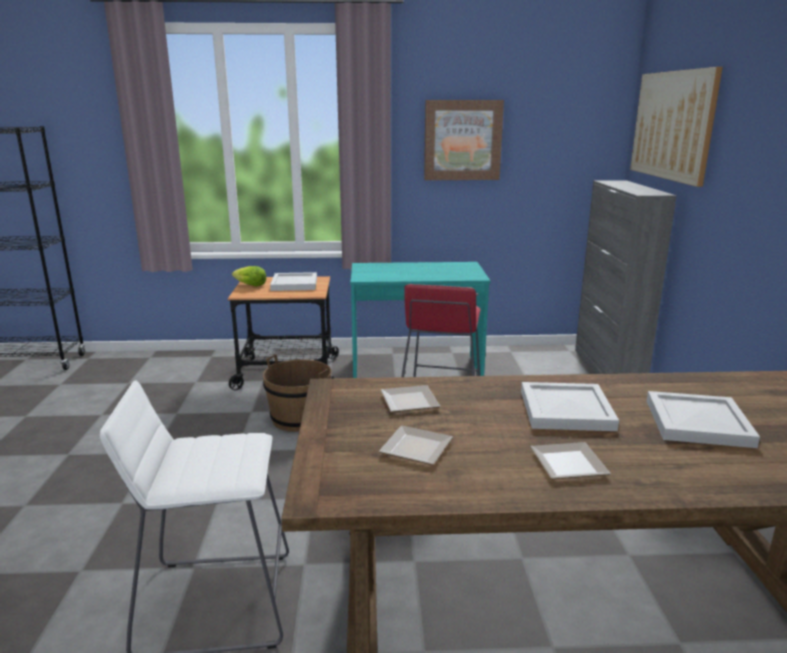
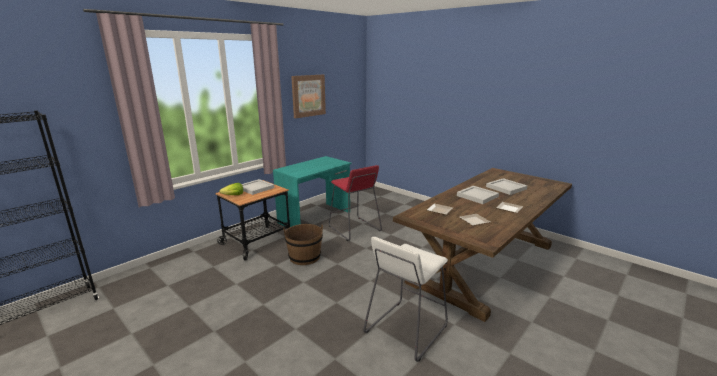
camera: 45 degrees left, 0 degrees up
(608, 370) = (383, 192): grey cabinet -> none
(672, 125) = (399, 84): picture -> none

